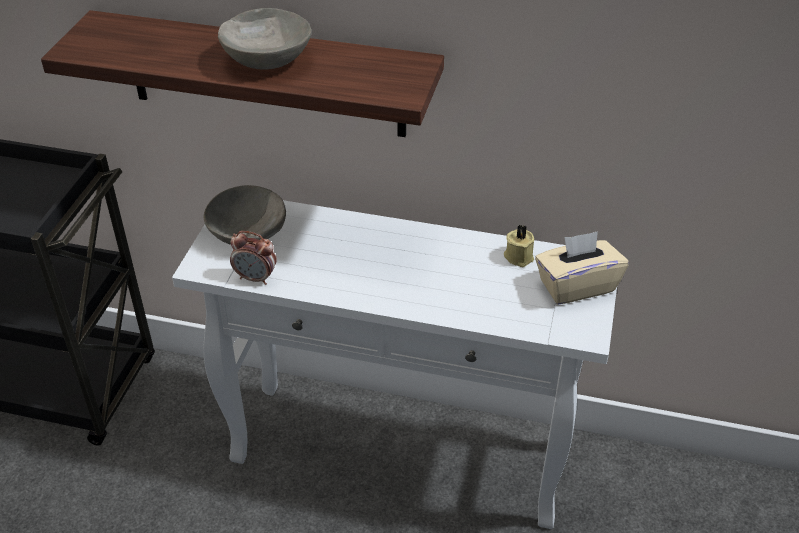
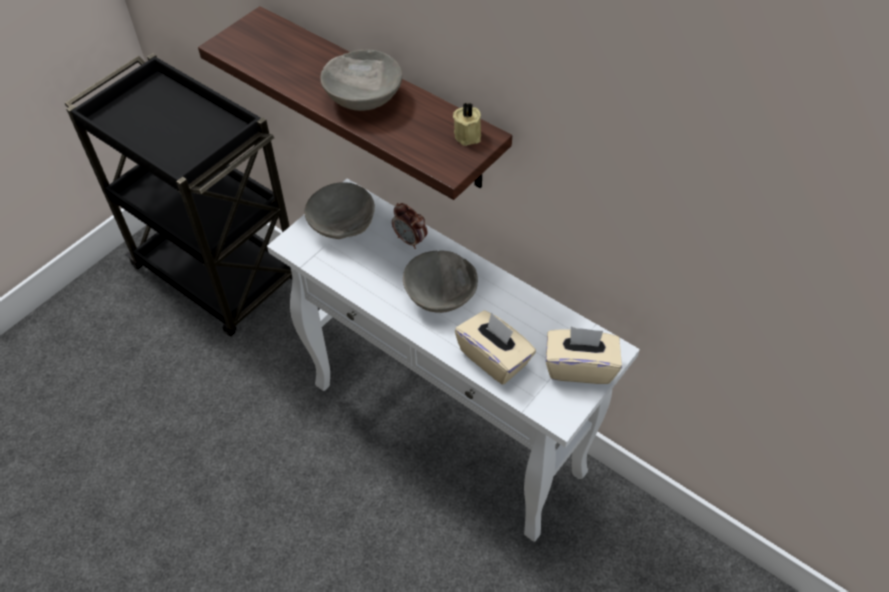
camera: 25 degrees right, 10 degrees up
(256, 278) = (327, 268): alarm clock -> alarm clock (410, 240)
(394, 266) = (439, 294): none -> grey bowl
(488, 305) = (494, 358): none -> beige tissue box
(519, 256) = (548, 321): beige candle -> beige candle (468, 134)

